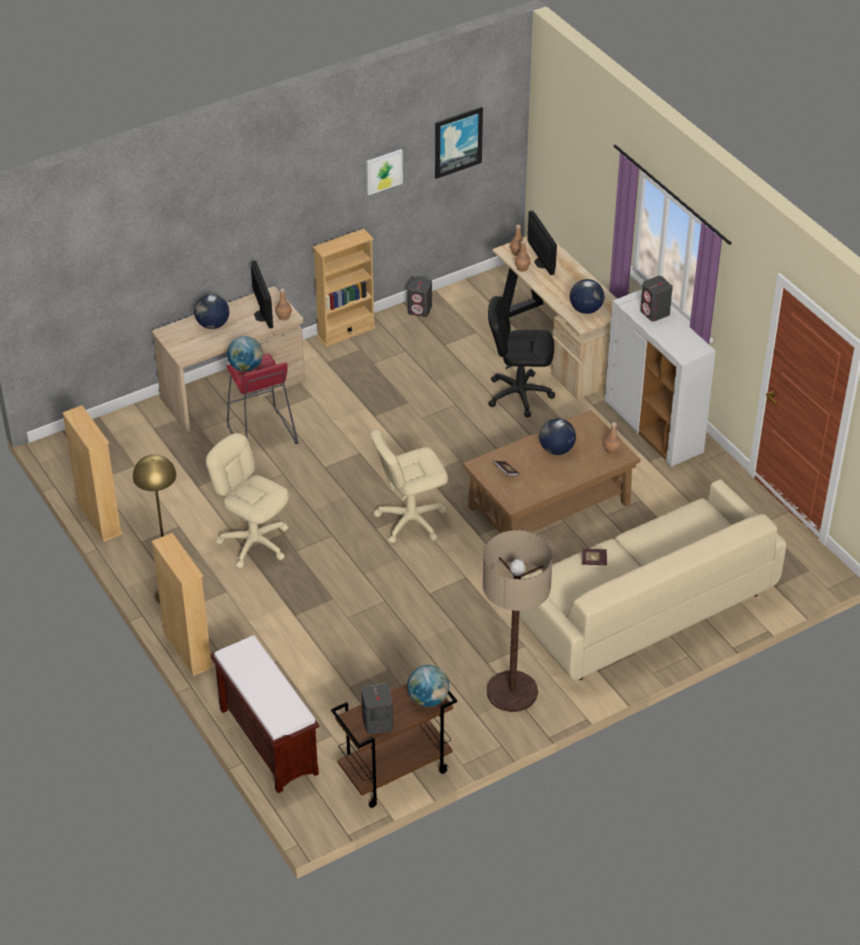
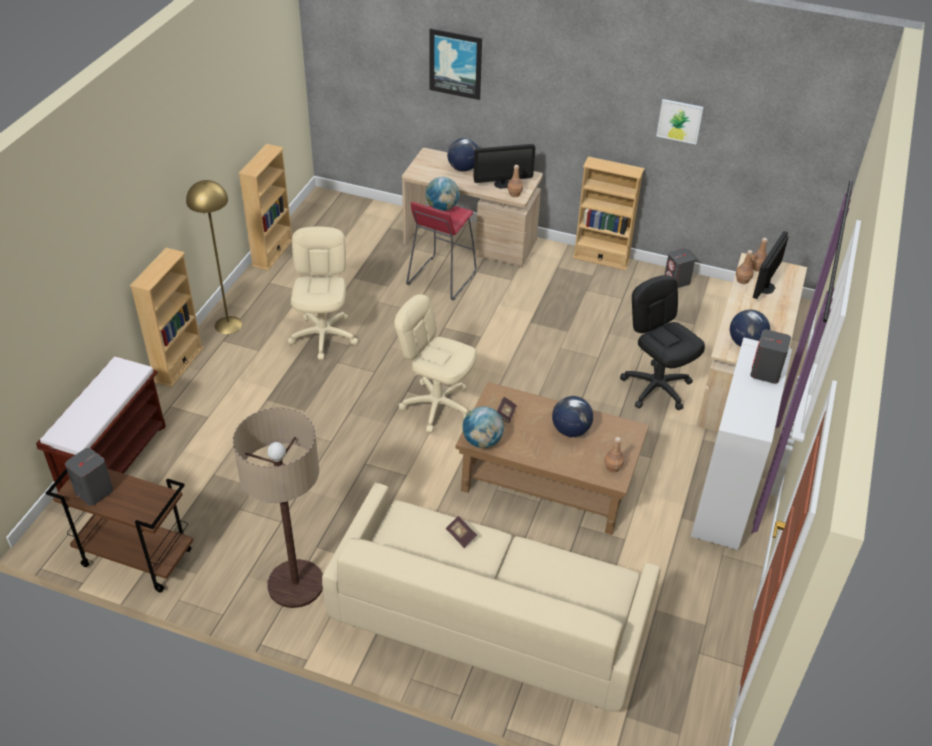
camera: 50 degrees right, 0 degrees up
(262, 315) = (502, 184): monitor -> monitor turned 45 degrees clockwise
(428, 699) = (148, 509): globe -> globe (482, 441)
(457, 142) = (770, 134): picture -> picture (455, 63)

